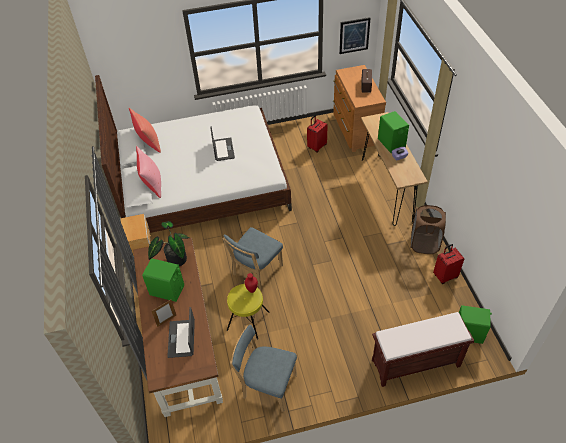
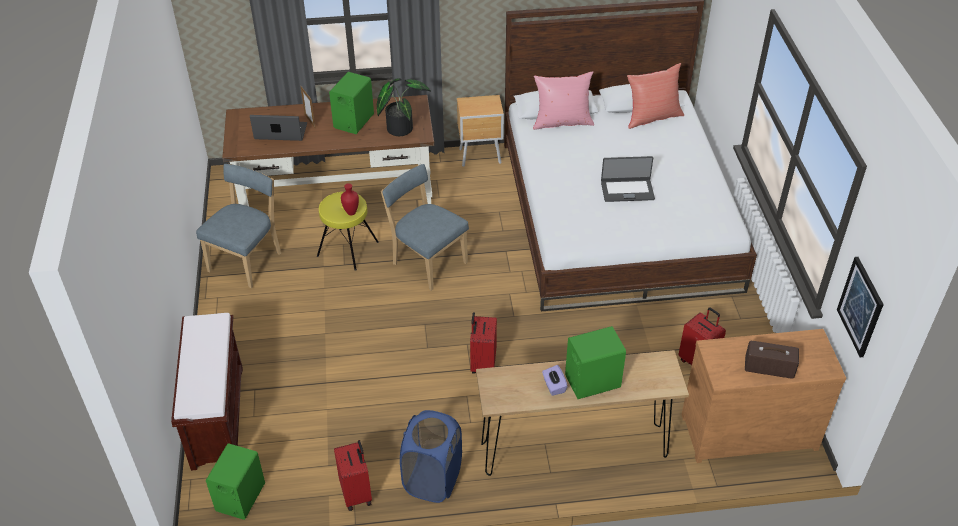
camera: 95 degrees right, 5 degrees down
(337, 232) = (482, 363): none -> red suitcase
(424, 244) = (432, 479): brown laundry basket -> blue laundry basket

